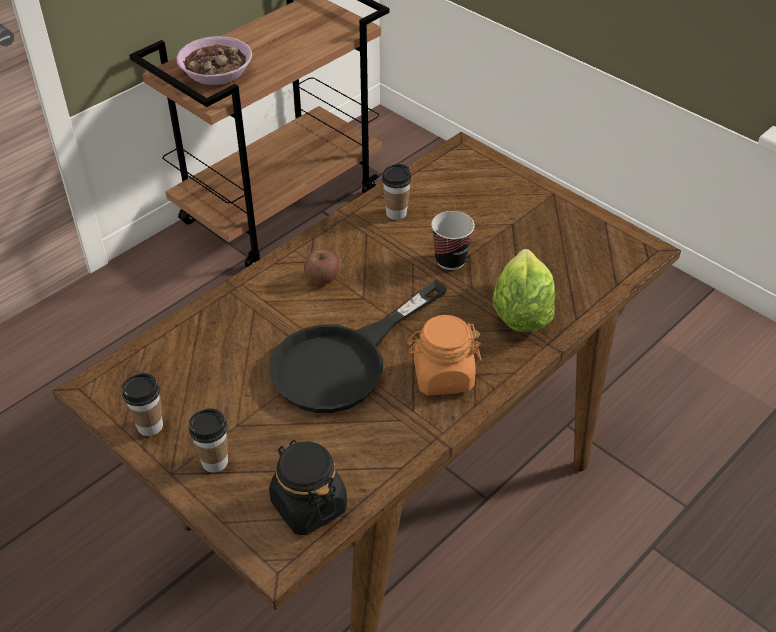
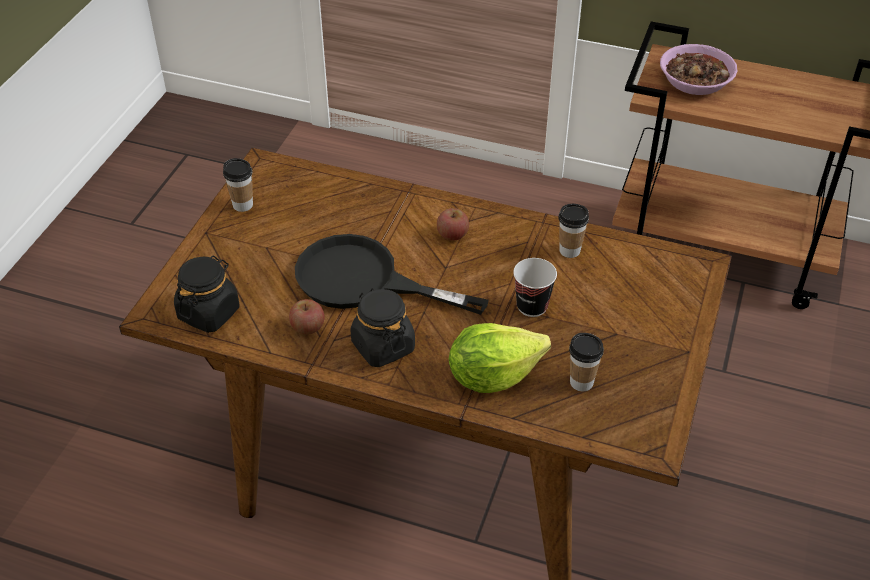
camera: 65 degrees right, 0 degrees up
(215, 462) = (226, 249): cup -> cup (581, 382)
(383, 425) = (308, 327): none -> apple
(443, 376) = (382, 346): orange jar -> black jar

